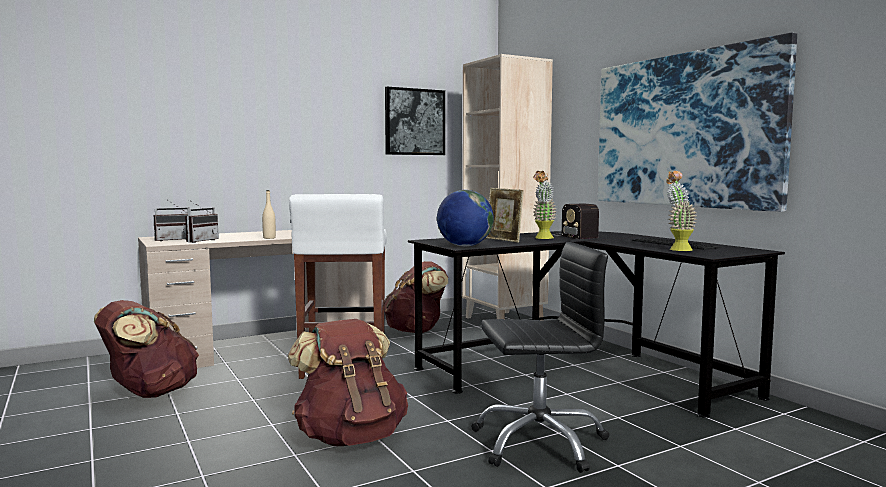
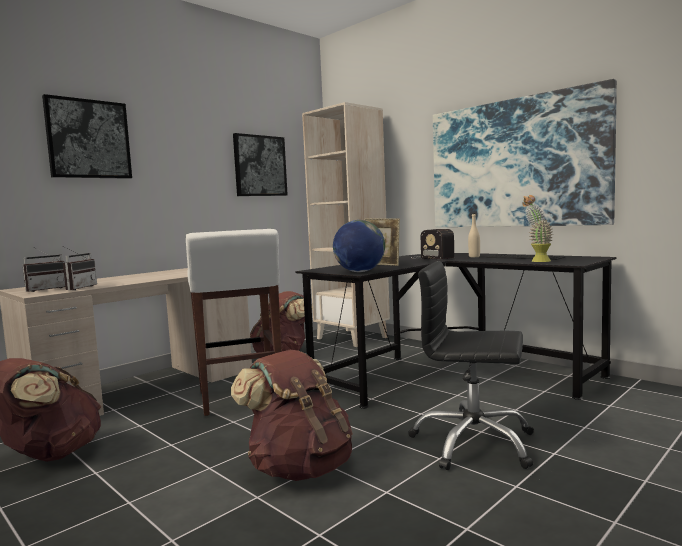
camera: 15 degrees left, 0 degrees up
(230, 94) = (88, 139): none -> picture
(269, 238) = (149, 280): beige bottle -> beige bottle (474, 256)
(539, 442) = (473, 443): black office chair -> black office chair turned 135 degrees counterclockwise
(543, 238) = (410, 261): potted plant -> none

